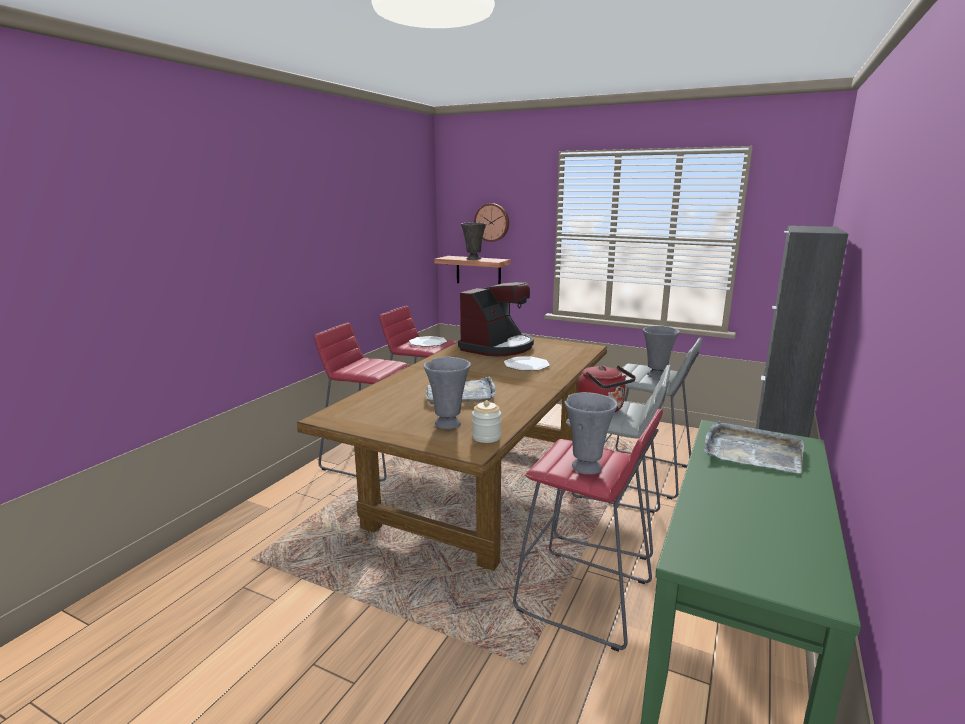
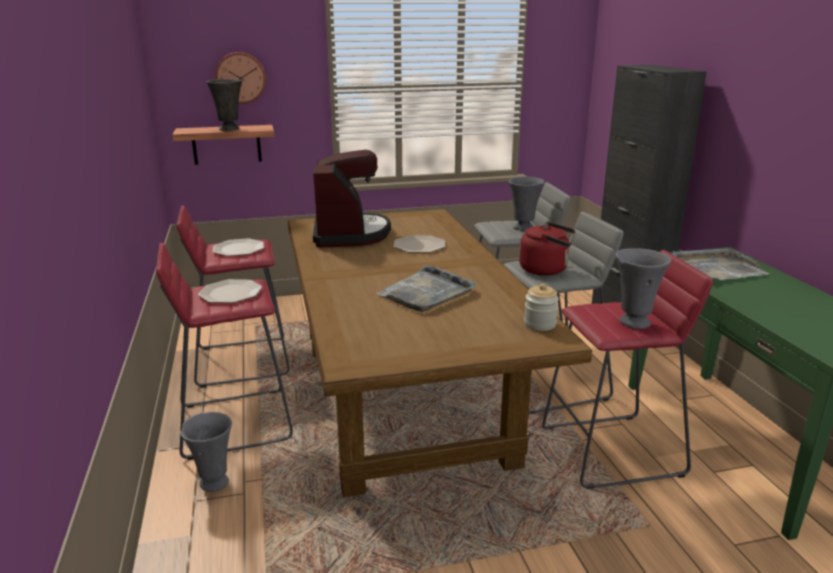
camera: 40 degrees left, 5 degrees up
(373, 365) = (231, 293): none -> plate
(448, 423) = (481, 324): grey vase -> grey vase (214, 482)

